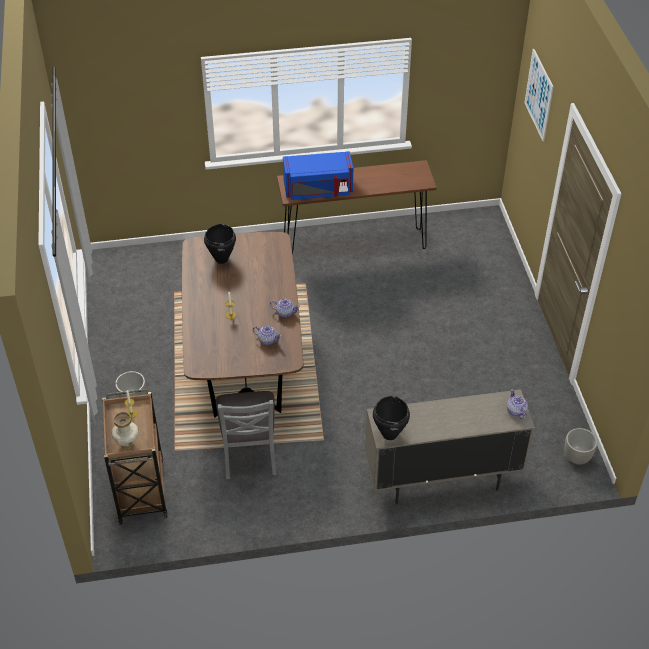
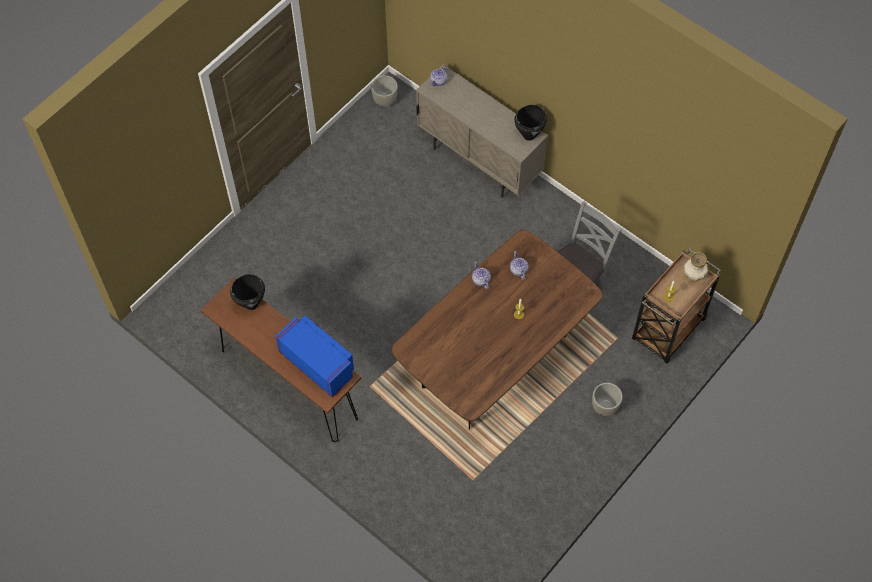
camera: 130 degrees left, 15 degrees up
(221, 259) = (467, 372): black cooking pot -> black cooking pot (251, 304)
(539, 95) = (145, 160): picture -> none

